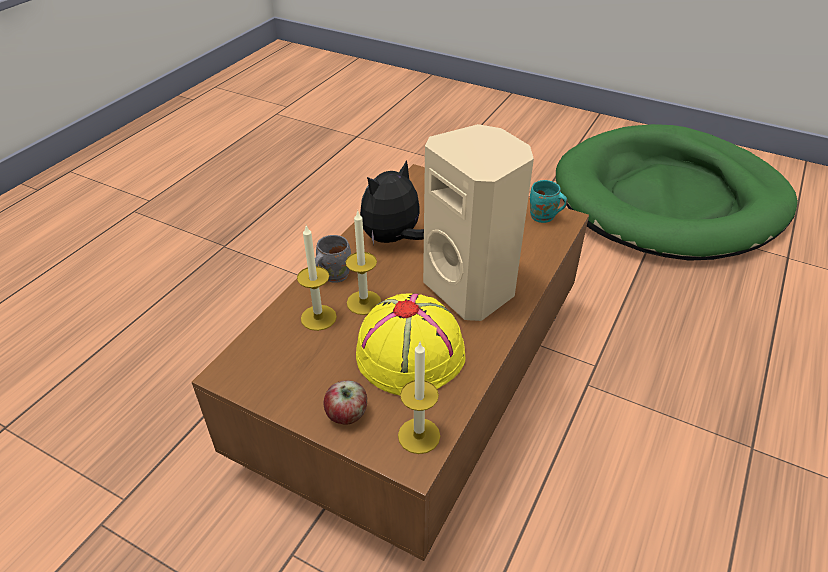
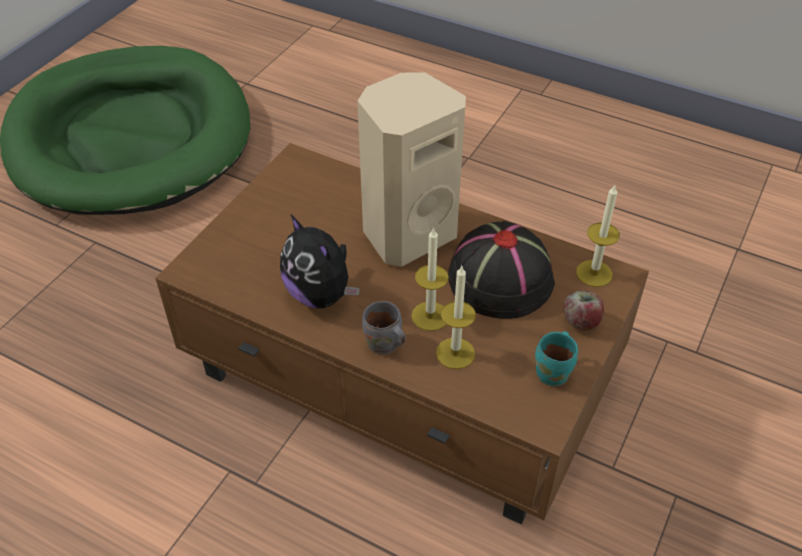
camera: 90 degrees left, 5 degrees up
(411, 352) = (499, 278): yellow hat -> black hat
(543, 217) = (292, 174): turquoise mug -> turquoise mug (554, 373)

